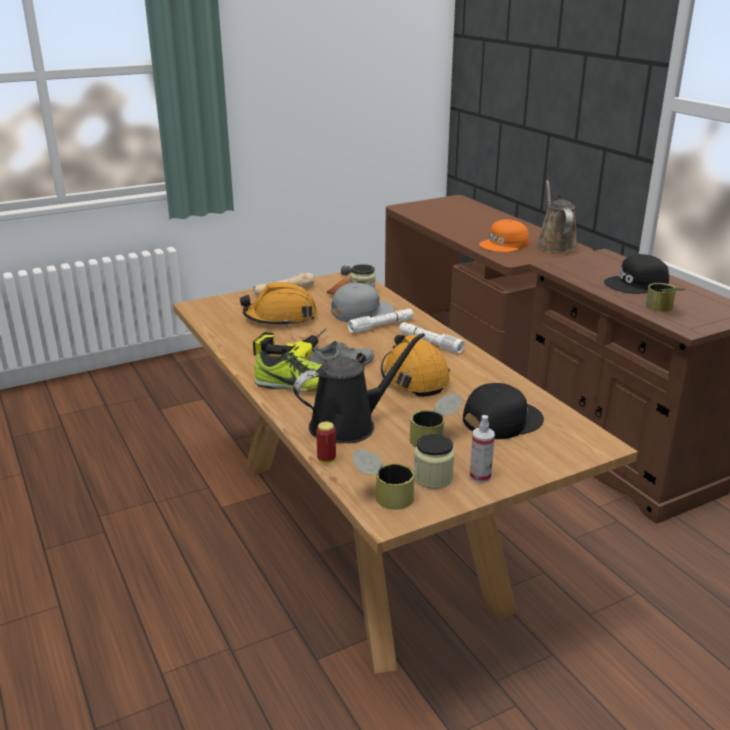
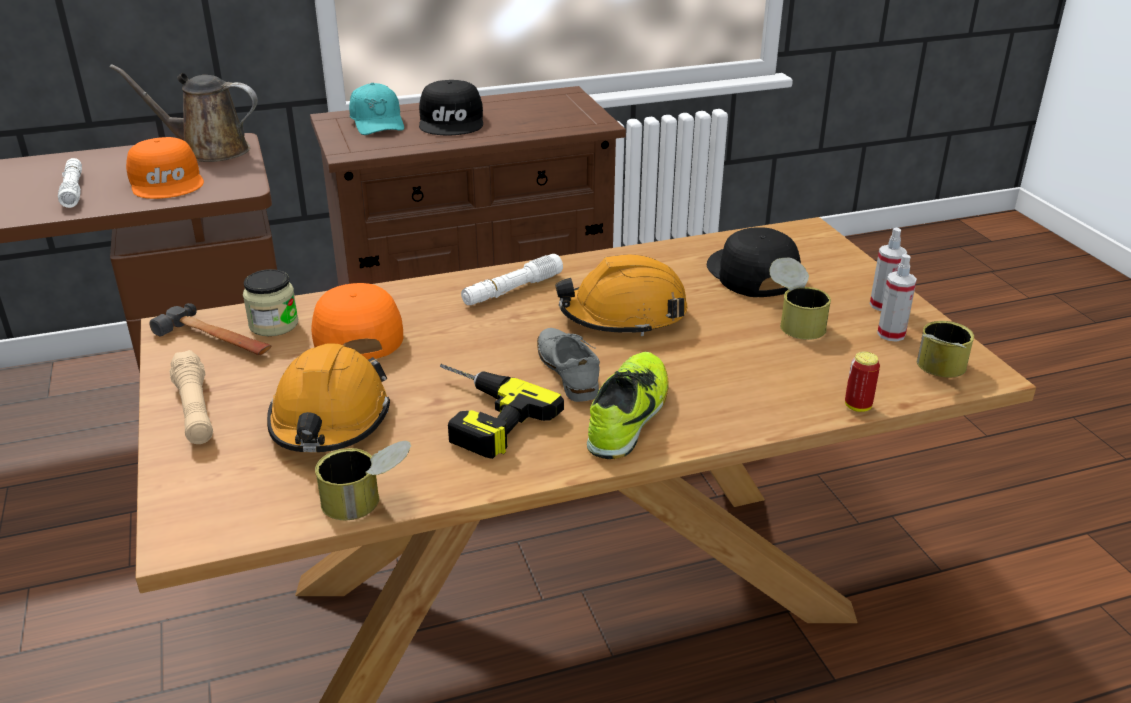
camera: 80 degrees left, 5 degrees up
(349, 425) = (760, 380): black watering can -> none
(361, 311) = (355, 333): grey cap -> orange cap
(381, 326) = (428, 322): white flashlight -> white flashlight (73, 190)
(433, 478) = (891, 334): jar -> spray bottle
(609, 265) = (377, 122): none -> turquoise cap
(662, 309) = (538, 124): can -> can (368, 502)

